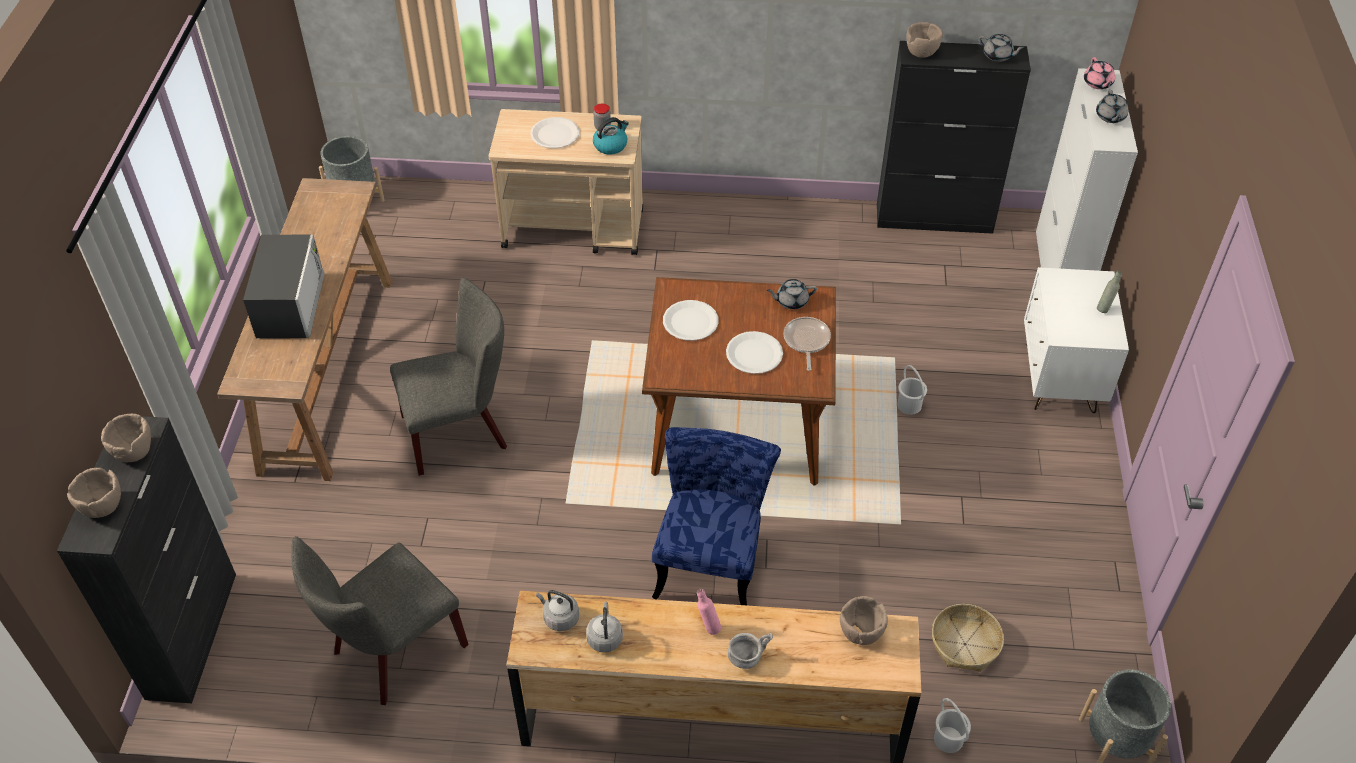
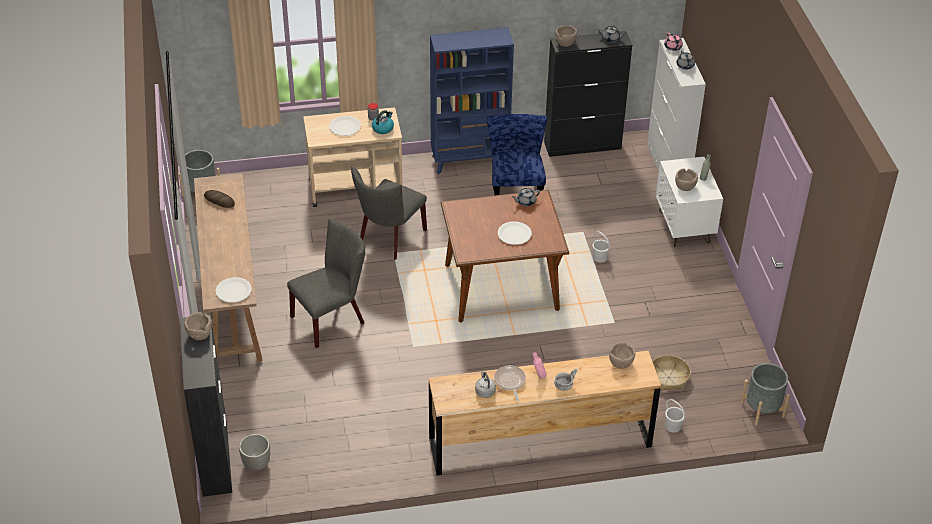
camera: 15 degrees left, 5 degrees down
(101, 506) = (197, 364): brown bowl -> brown bowl (685, 187)
(249, 660) = (256, 464): none -> planter
(291, 306) = (224, 253): microwave -> none
(322, 219) = (219, 200): none -> bread
(392, 652) = (341, 444): grey chair -> grey chair (389, 239)
(559, 618) = (456, 386): grey kettle -> none
(690, 321) = (470, 222): white plate -> white plate (233, 291)
(711, 560) = (511, 361): blue chair -> blue chair (515, 191)
(756, 215) = (470, 161): none -> blue bookcase
(806, 341) = (542, 222): frying pan -> frying pan (510, 382)

